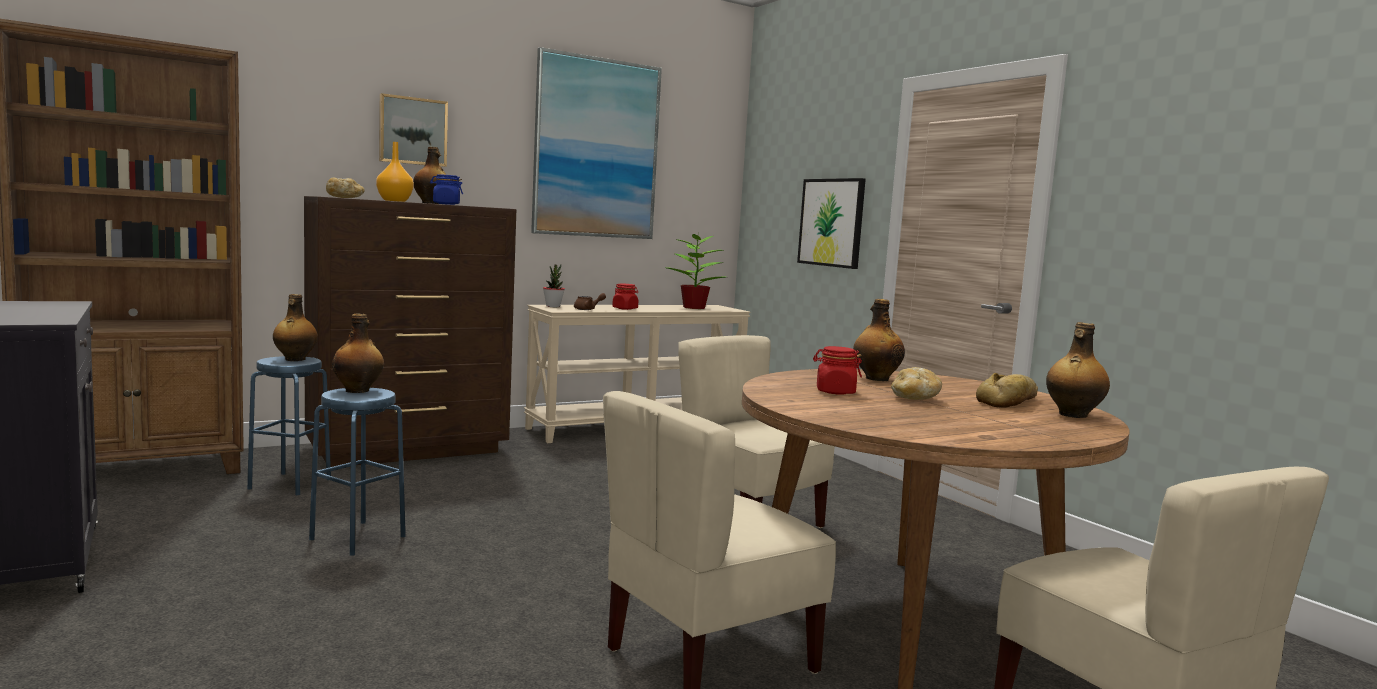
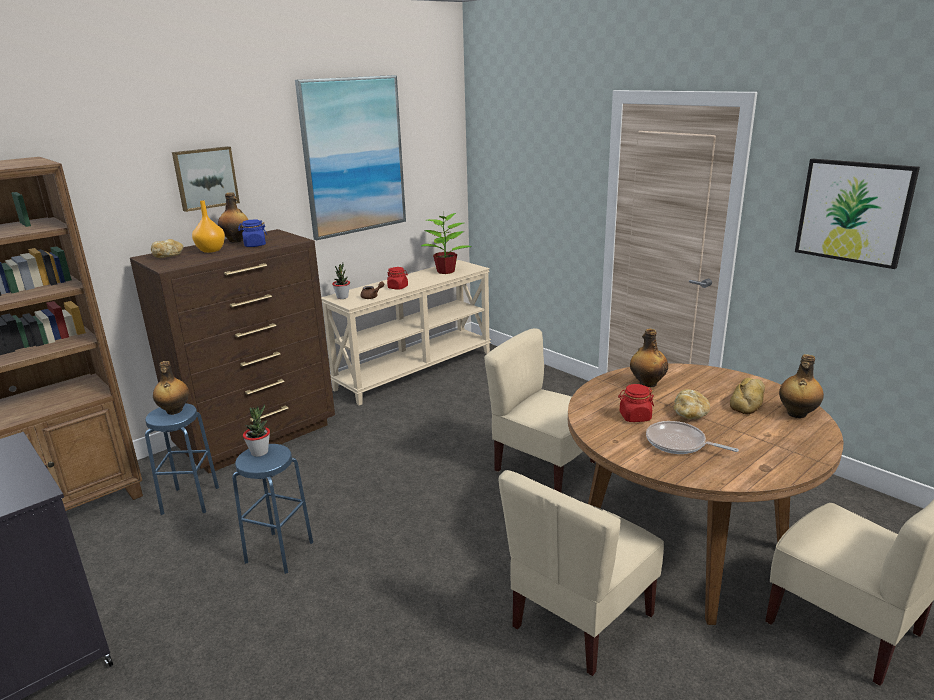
camera: 10 degrees left, 15 degrees up
(358, 390) = (259, 452): bottle -> potted plant
(831, 222) = (554, 200): picture -> picture (853, 212)
(878, 411) = (679, 443): none -> frying pan

